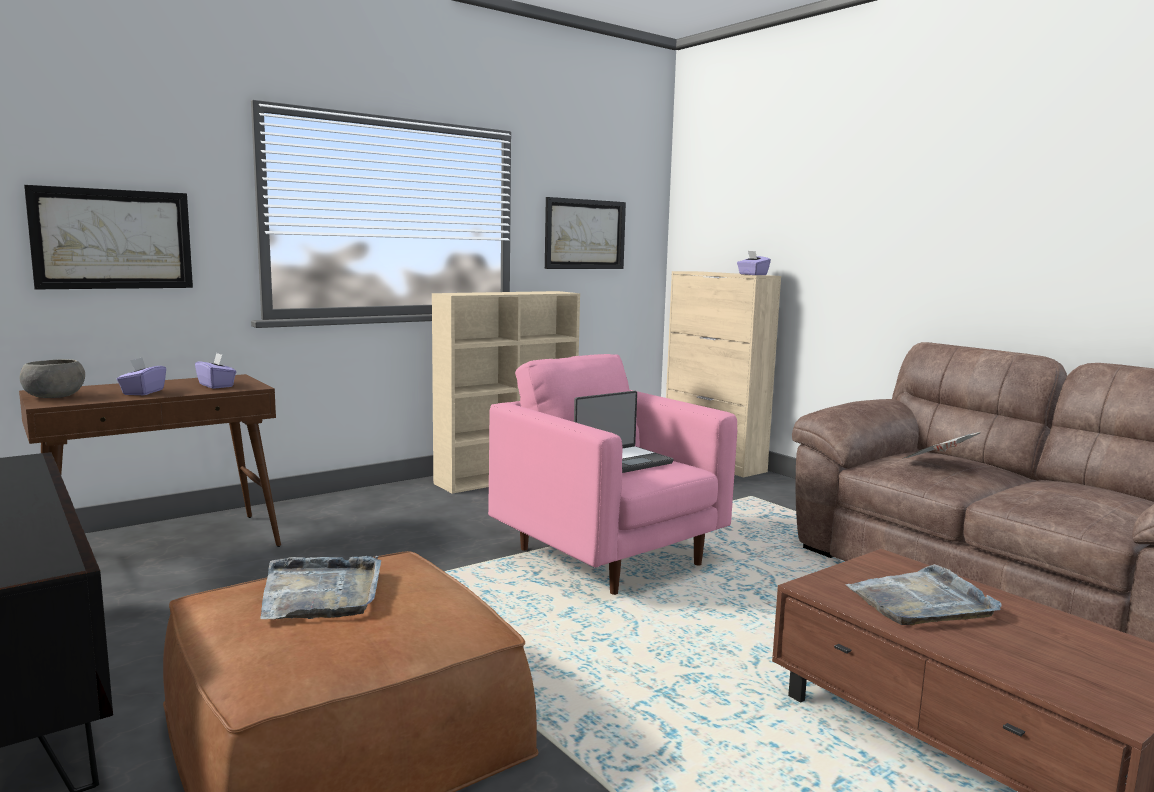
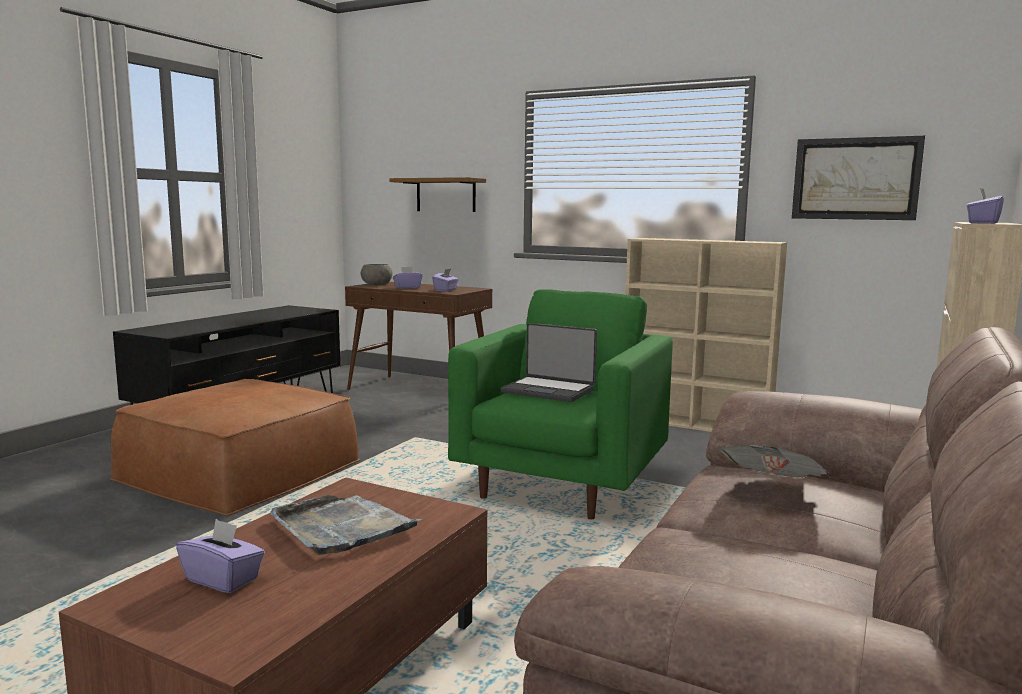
camera: 65 degrees right, 0 degrees up
(113, 239) = (446, 195): picture -> shelf
(321, 592) = (250, 389): grey tray -> none
(609, 557) = (562, 485): pink armchair -> green armchair
(1047, 659) = (223, 579): none -> purple tissue box

